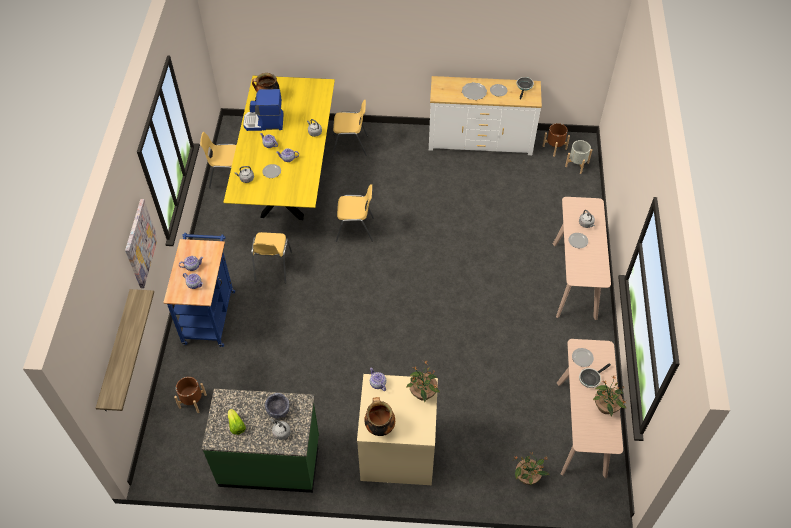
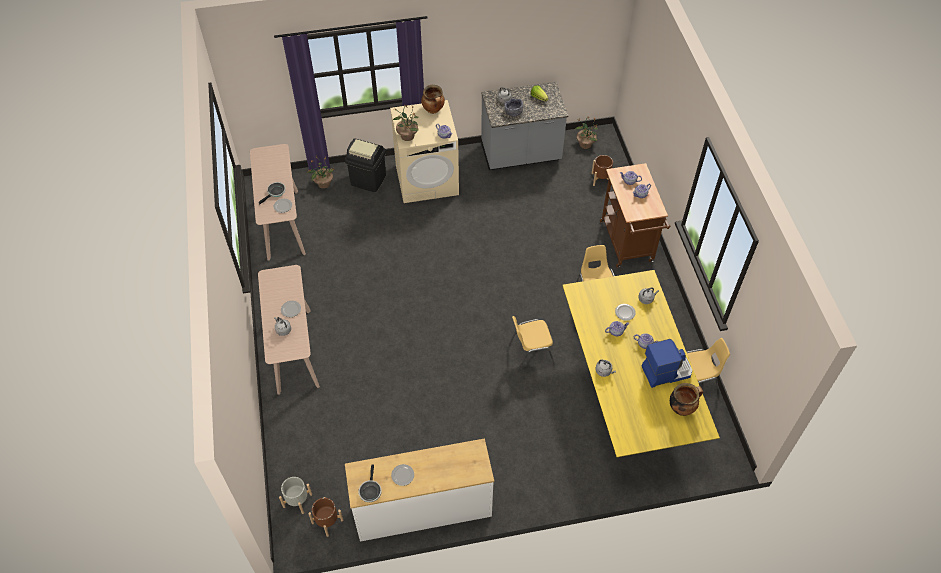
camera: 165 degrees right, 0 degrees up
(116, 352) = (643, 85): shelf -> none
(140, 243) = (676, 142): picture -> none
(209, 313) = (627, 245): blue cart -> brown cart
(270, 461) = (521, 155): green counter -> grey counter
(350, 145) = (578, 462): yellow chair -> none
(470, 468) = (368, 180): none -> black trash can
(474, 92) = (433, 465): plate -> none
(605, 407) = (263, 175): potted plant -> potted plant (585, 144)

